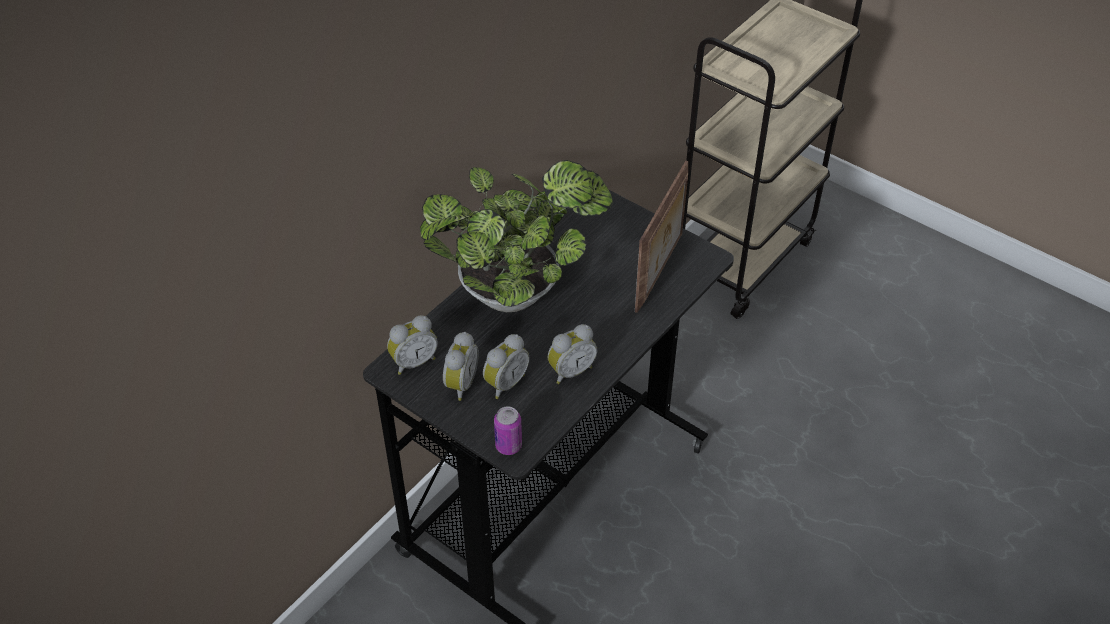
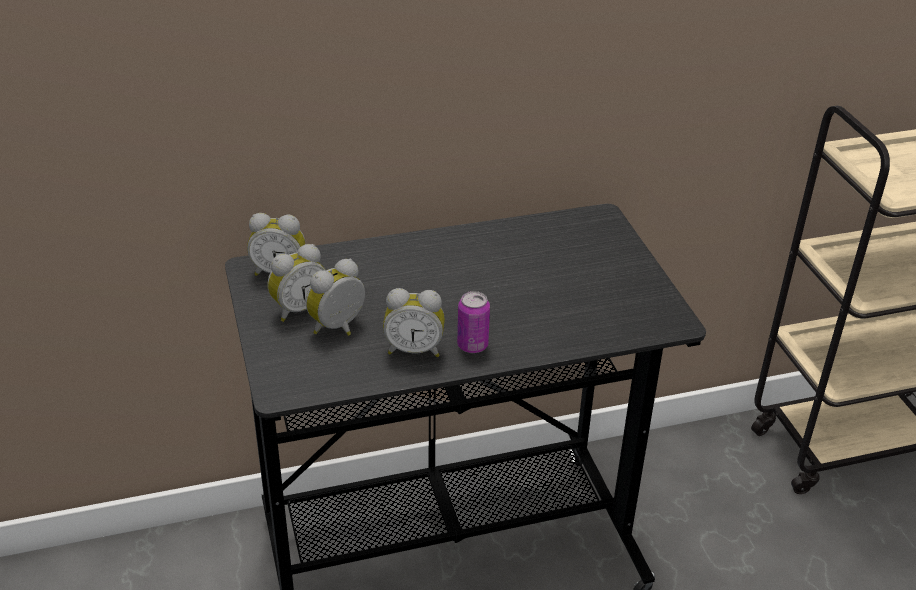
camera: 35 degrees right, 10 degrees down
(504, 383) = (339, 328): alarm clock -> alarm clock turned 150 degrees clockwise
(508, 446) = (280, 381): can -> can (472, 345)
(517, 292) = (439, 262): potted plant -> none
(660, 272) = (605, 310): picture frame -> none

